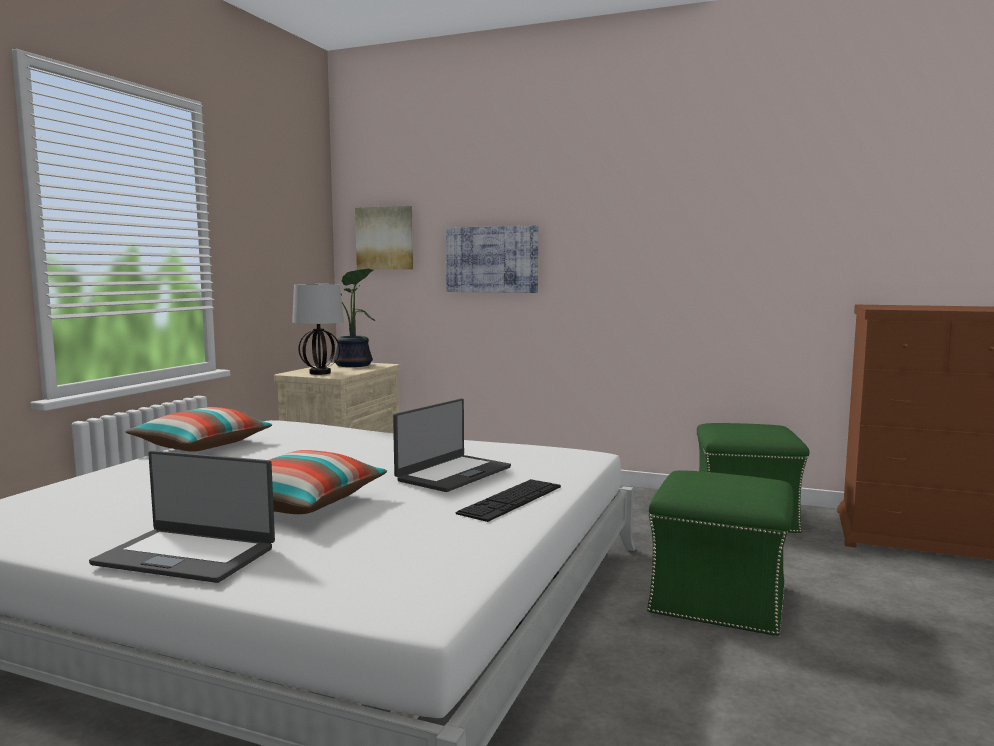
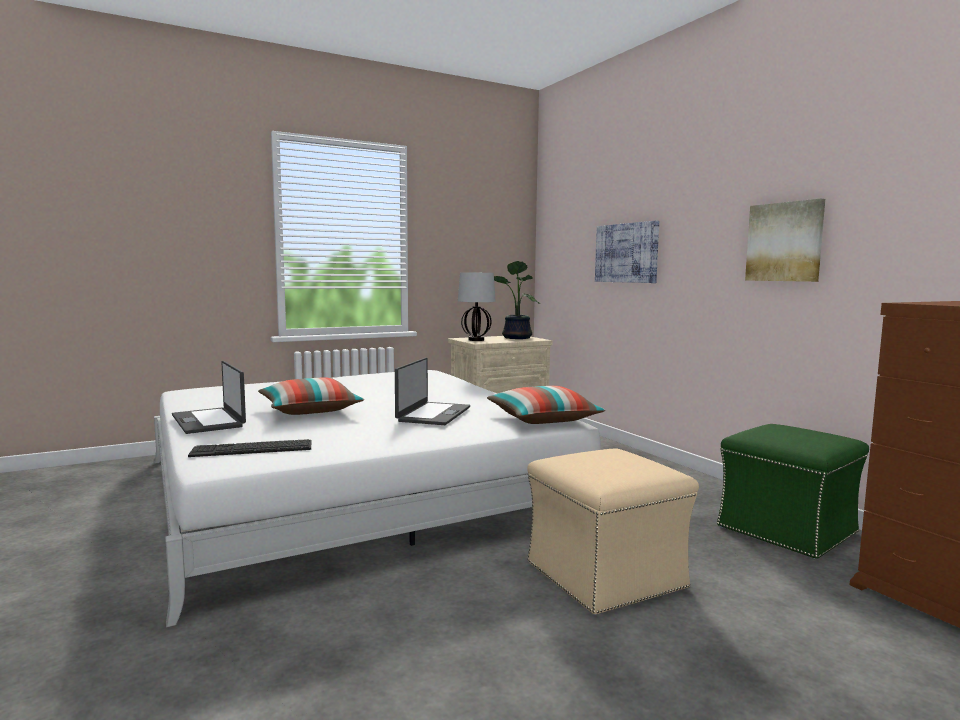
camera: 40 degrees right, 0 degrees up
(201, 446) = (355, 376): pillow -> pillow (543, 420)
(385, 238) = (562, 237): picture -> picture (785, 242)
(453, 474) = (433, 414): laptop -> laptop turned 60 degrees counterclockwise
(511, 499) = (420, 434): keyboard -> keyboard (252, 448)
(720, 600) = (606, 576): green ottoman -> beige ottoman

